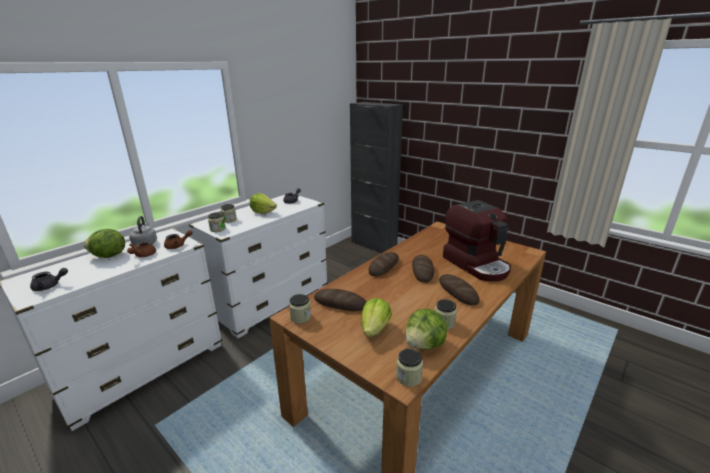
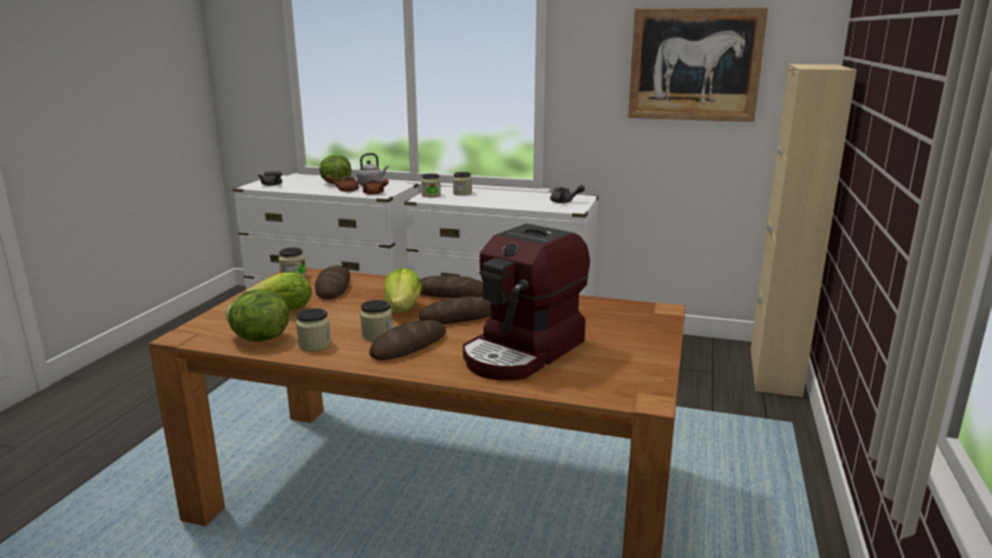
camera: 65 degrees right, 5 degrees down
(263, 212) = (505, 199): lettuce -> lettuce (403, 309)
(308, 108) = (694, 65): none -> picture
(374, 245) = (774, 372): black cabinet -> beige cabinet
(408, 377) = (194, 337): jar -> jar (377, 335)

